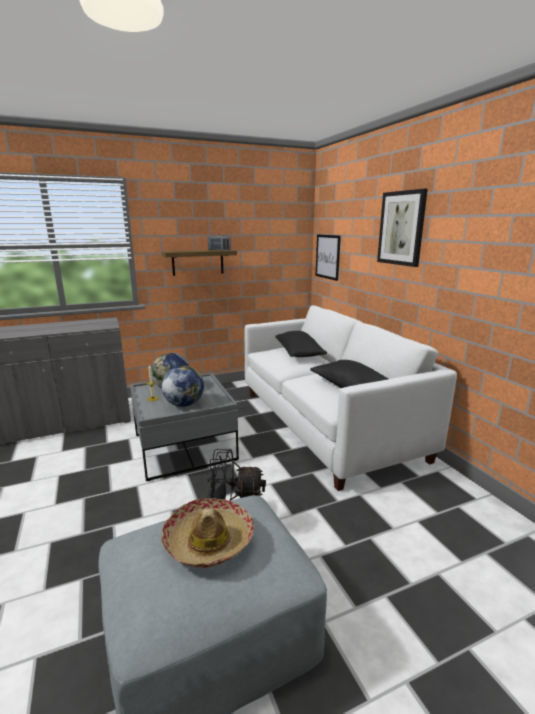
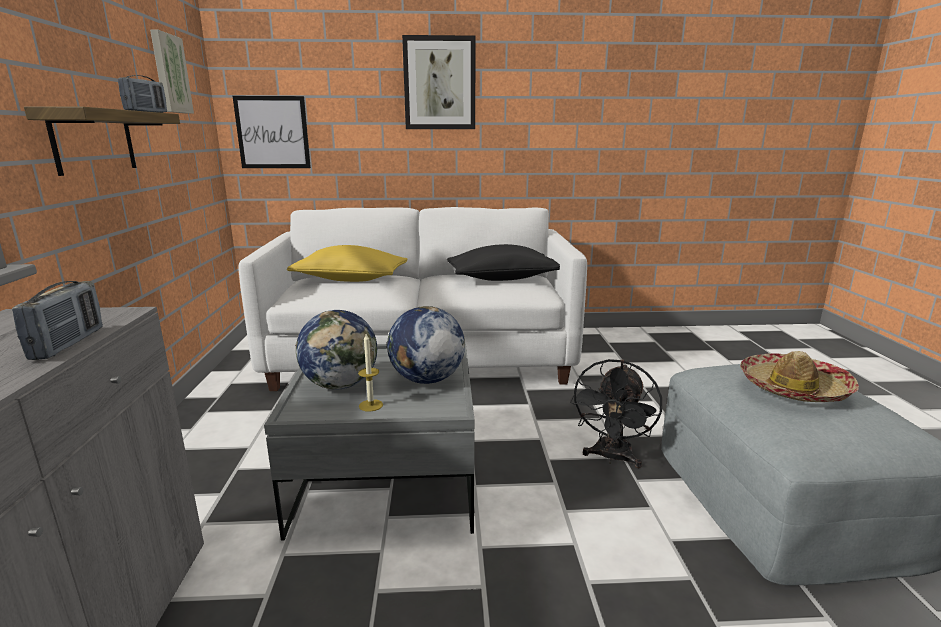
camera: 70 degrees left, 0 degrees up
(80, 329) = (68, 344): none -> radio
(267, 227) = (169, 74): none -> picture
(299, 353) = (350, 279): black pillow -> yellow pillow

